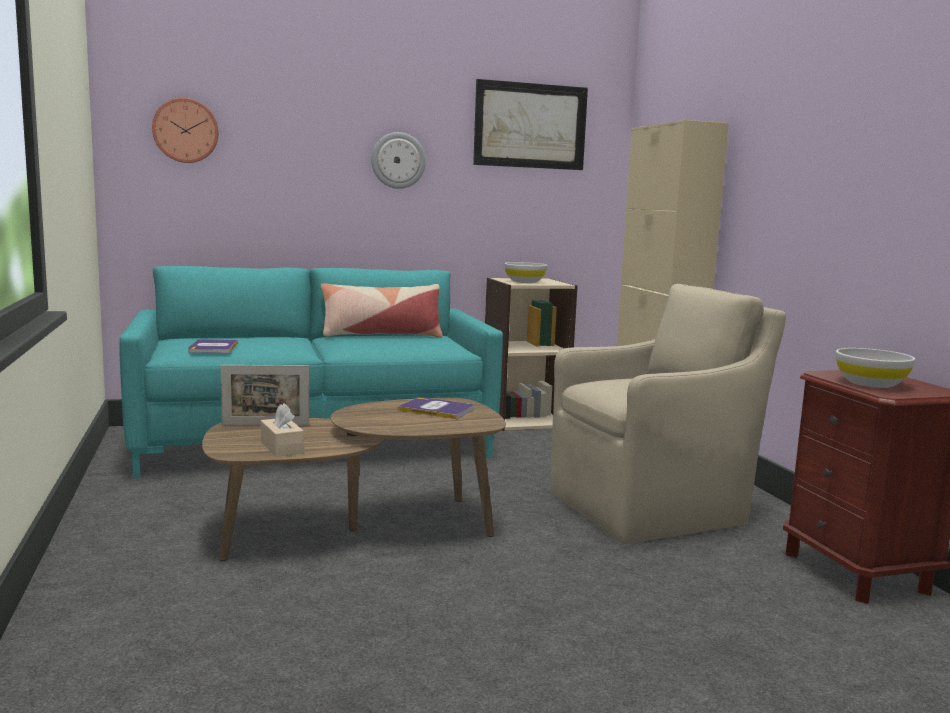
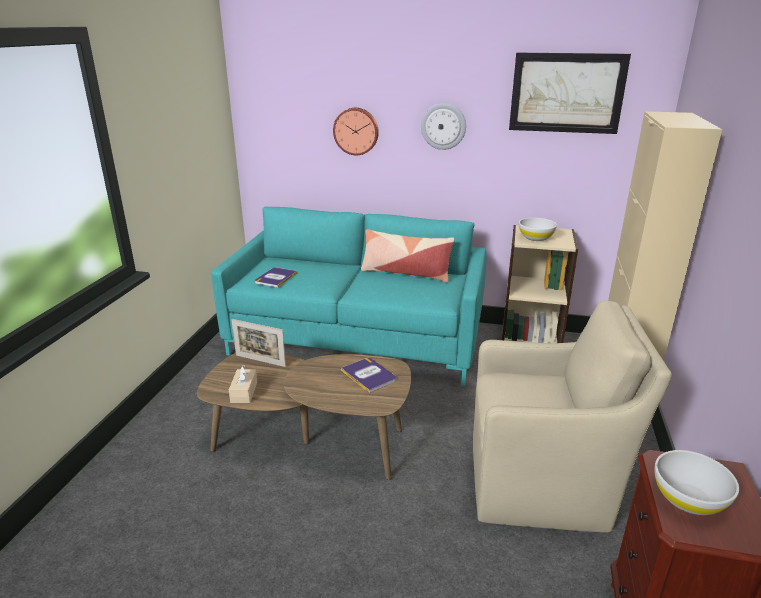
camera: 30 degrees right, 15 degrees up
(186, 131) = (287, 106): wall clock -> wall clock (356, 131)

